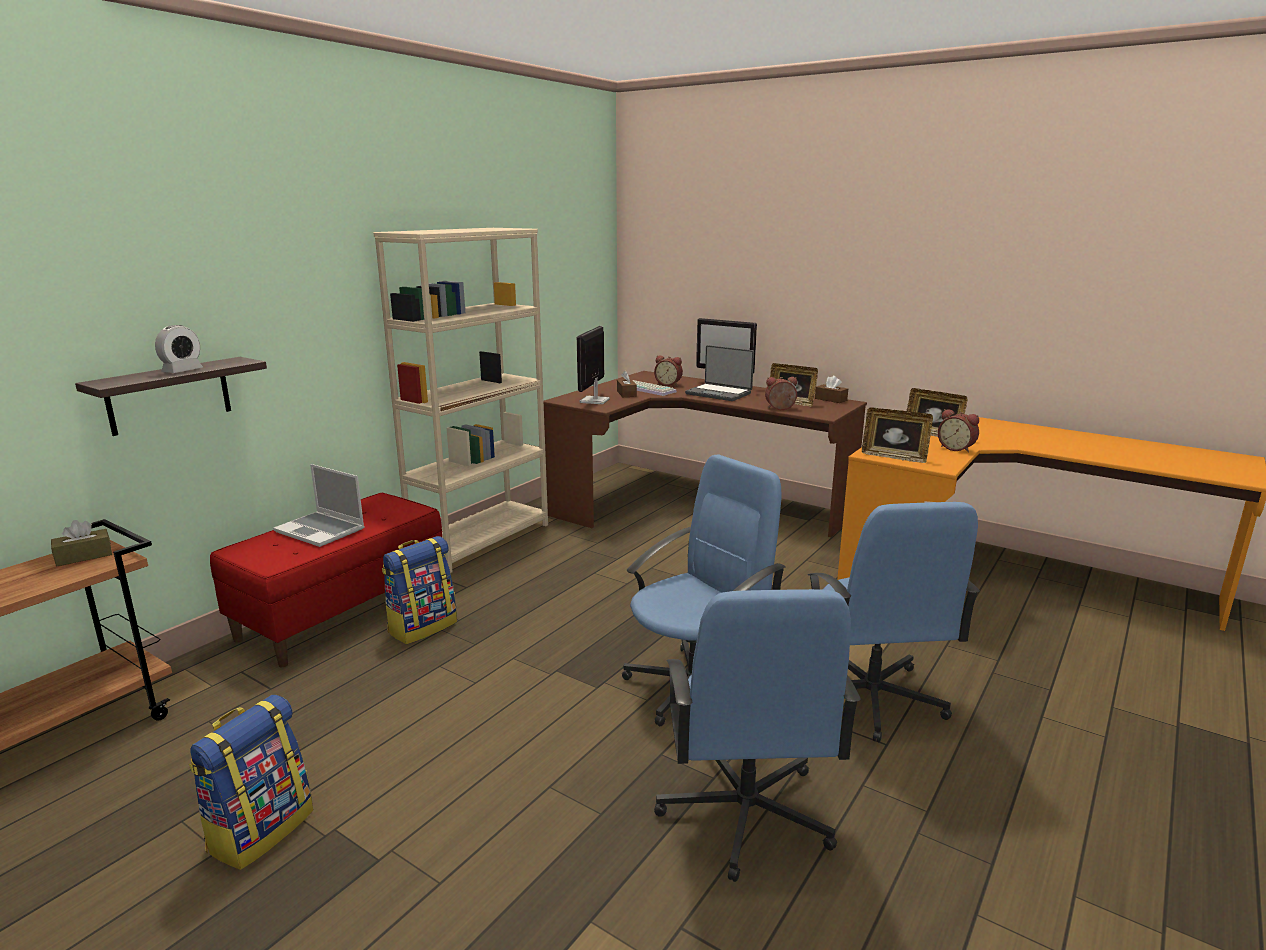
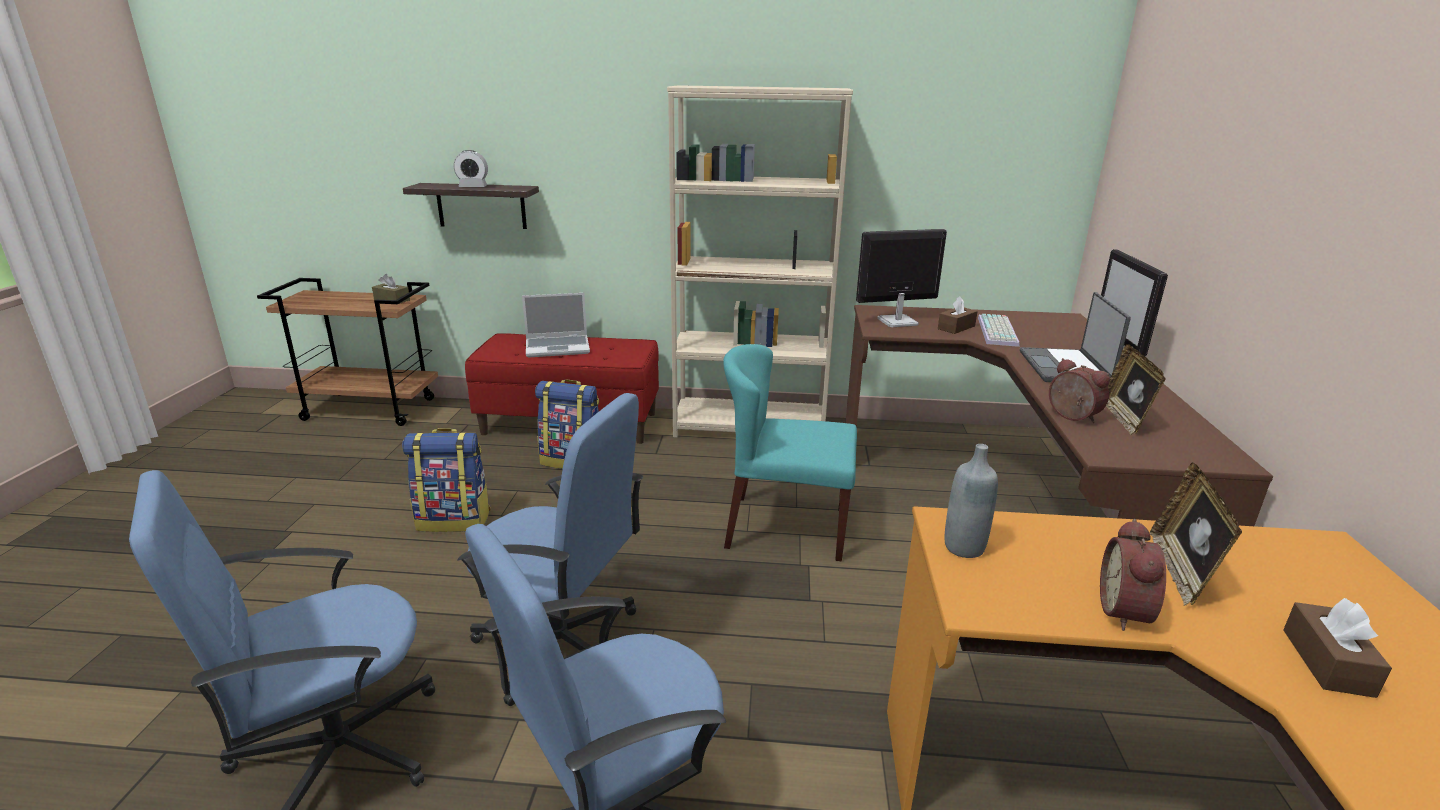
camera: 60 degrees right, 5 degrees up
(261, 830) = (289, 506): backpack -> backpack (454, 520)
(321, 530) = (558, 347): laptop -> laptop turned 105 degrees counterclockwise
(638, 569) = (785, 527): none -> turquoise chair
(668, 384) = (1046, 336): alarm clock -> none
(830, 399) = (1212, 443): brown tissue box -> brown tissue box (1327, 662)
(894, 457) = (964, 547): picture frame -> grey bottle

